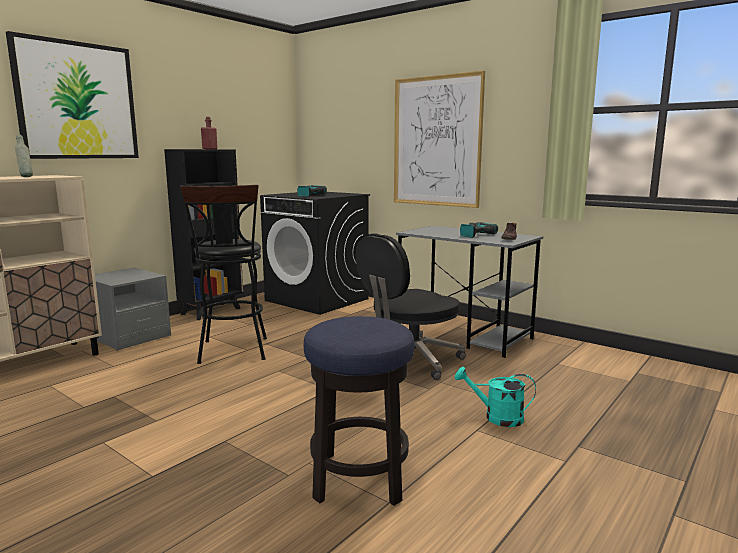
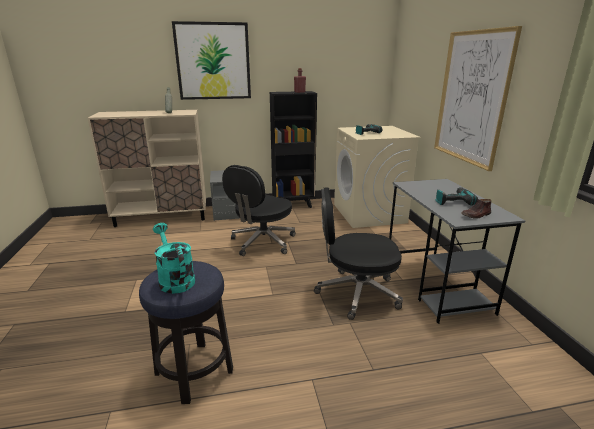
camera: 40 degrees right, 10 degrees up
(233, 352) = (262, 242): black stool -> black office chair
(317, 300) = (369, 213): black washing machine -> beige washing machine
(496, 417) = (342, 377): turquoise watering can -> turquoise watering can (174, 279)

